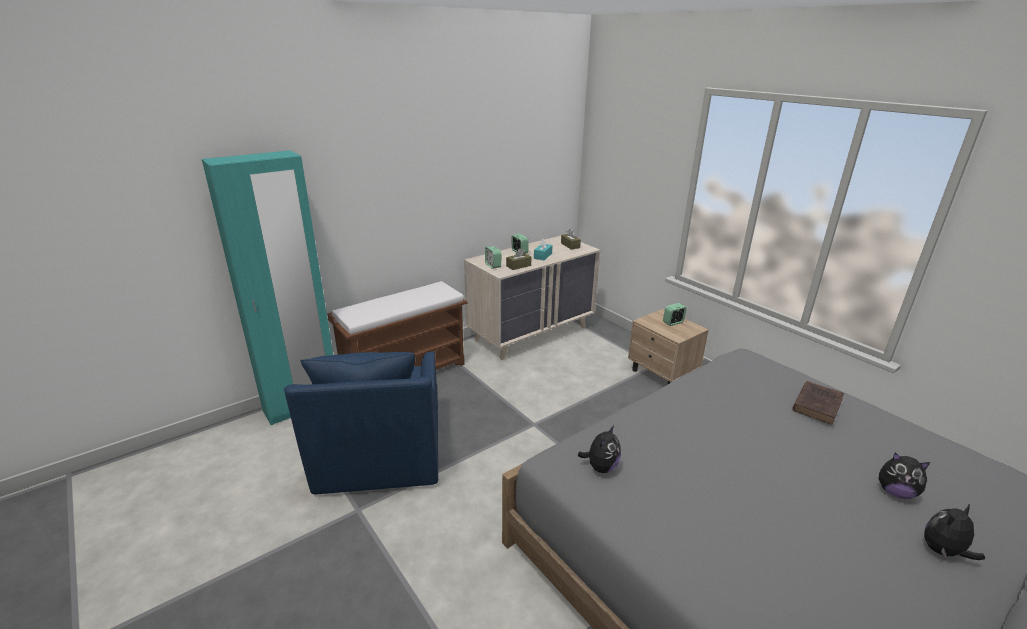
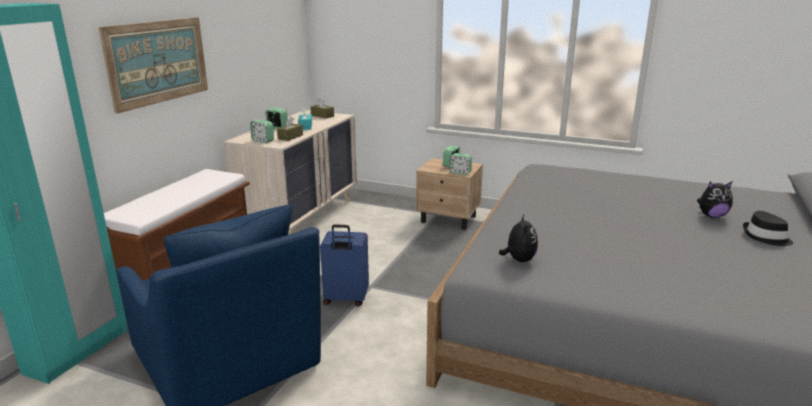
camera: 30 degrees left, 5 degrees down
(406, 191) = (158, 62): none -> picture
(504, 430) = (345, 299): none -> blue suitcase
(674, 334) = (460, 172): none -> alarm clock
(817, 404) = (619, 181): brown book -> none
(943, 552) = (766, 237): plush toy -> black hat

